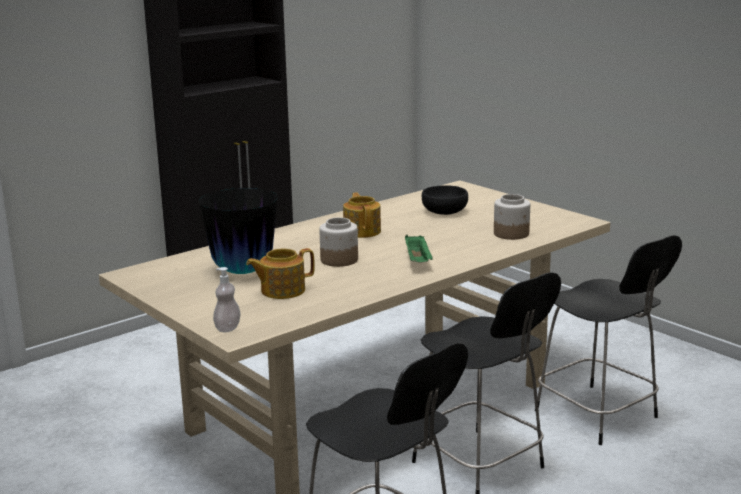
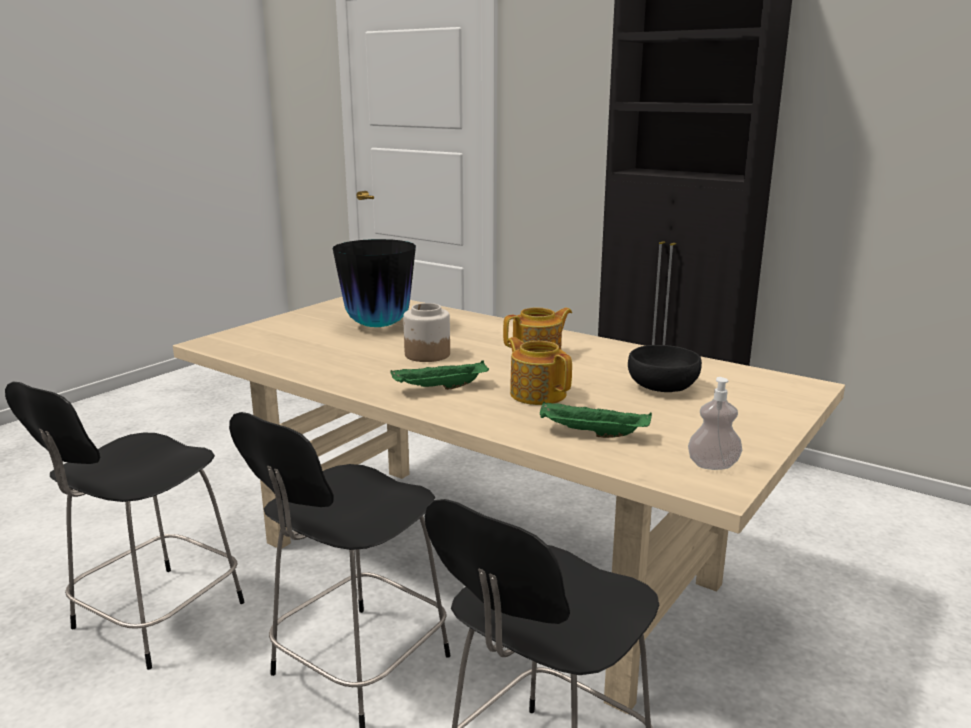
camera: 75 degrees right, 0 degrees up
(227, 328) = (227, 338): soap dispenser -> soap dispenser (713, 465)
(282, 290) = (326, 344): teapot -> teapot (537, 394)
(511, 234) = (591, 434): jar -> green tray

